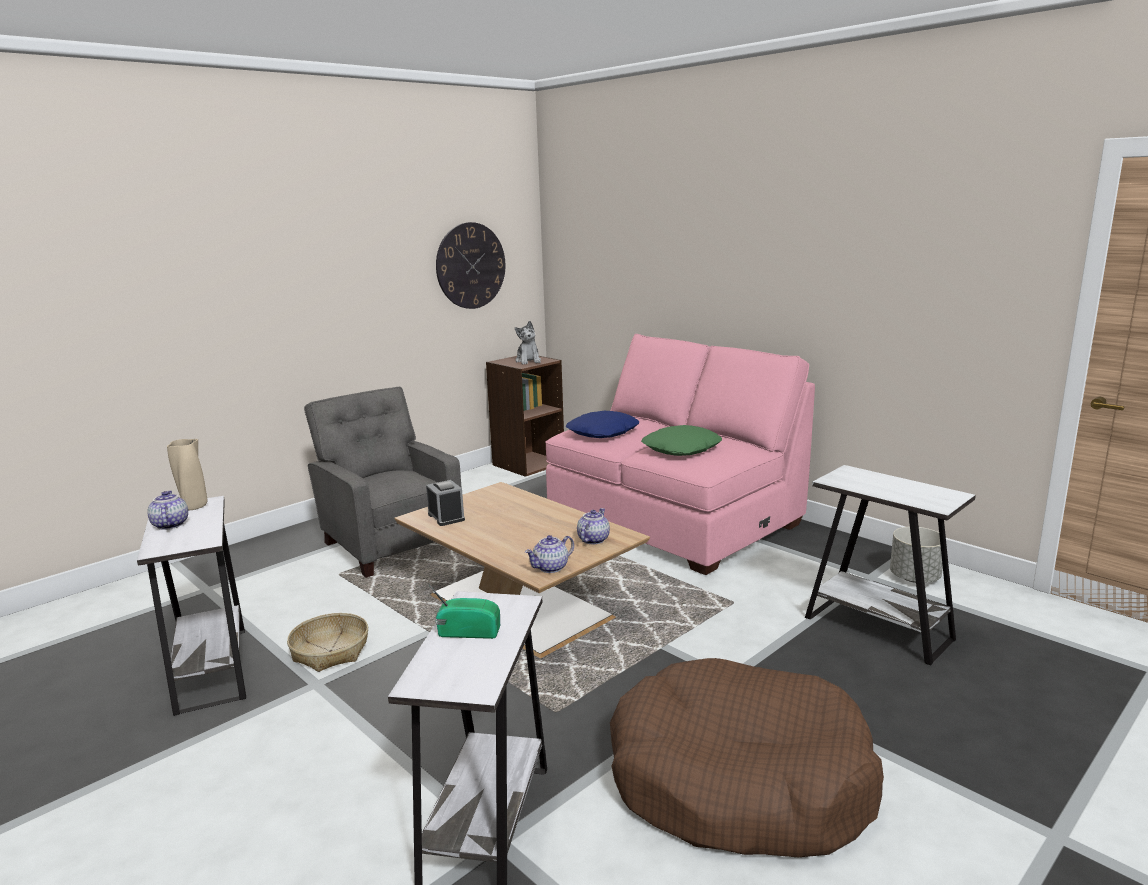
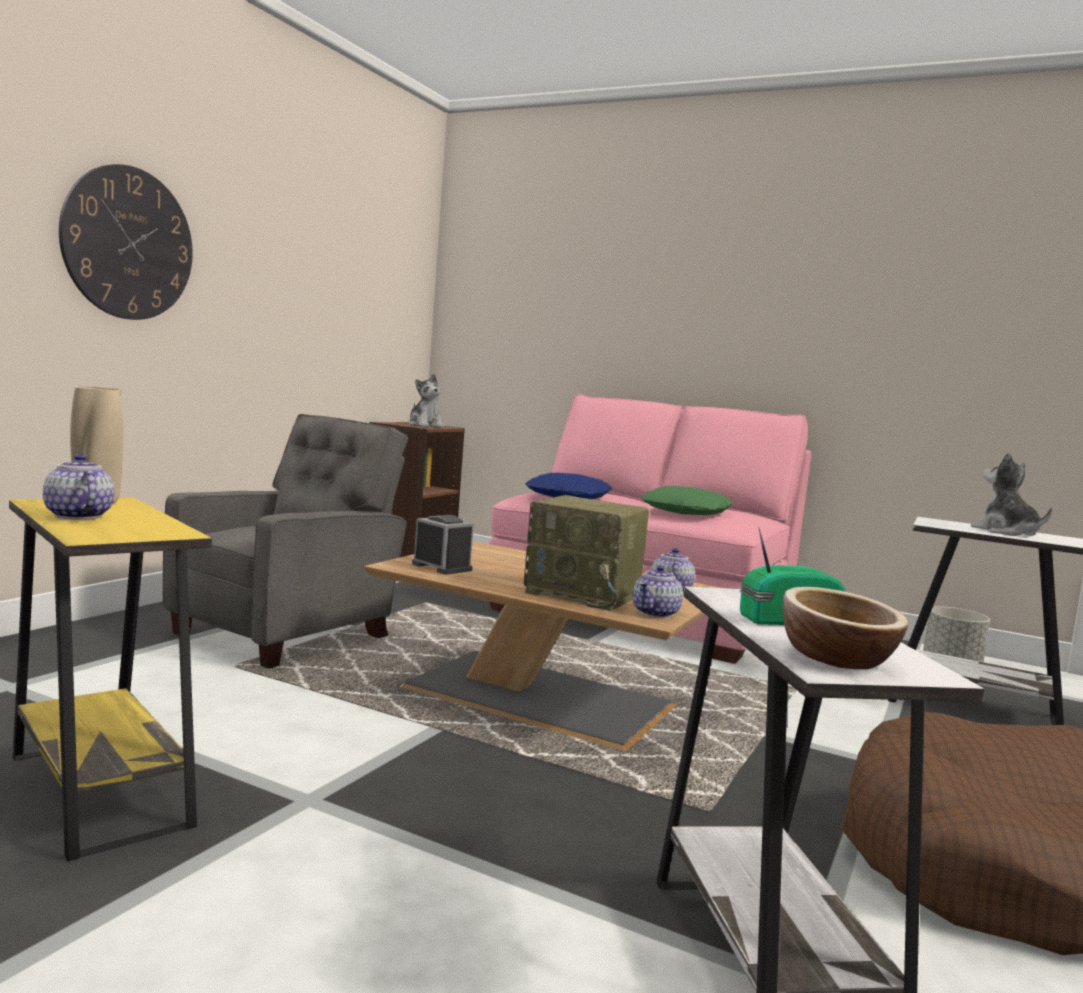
camera: 20 degrees left, 10 degrees down
(212, 669) = (99, 790): white side table -> yellow side table
(331, 651) = (299, 757): basket -> none
(390, 544) = (287, 634): grey armchair -> grey armchair turned 90 degrees clockwise
(441, 673) = (836, 658): none -> bowl
(471, 266) = (365, 296): wall clock -> wall clock (128, 243)
(519, 547) = (585, 595): none -> radio
(893, 489) = (1006, 532): none -> plush toy

